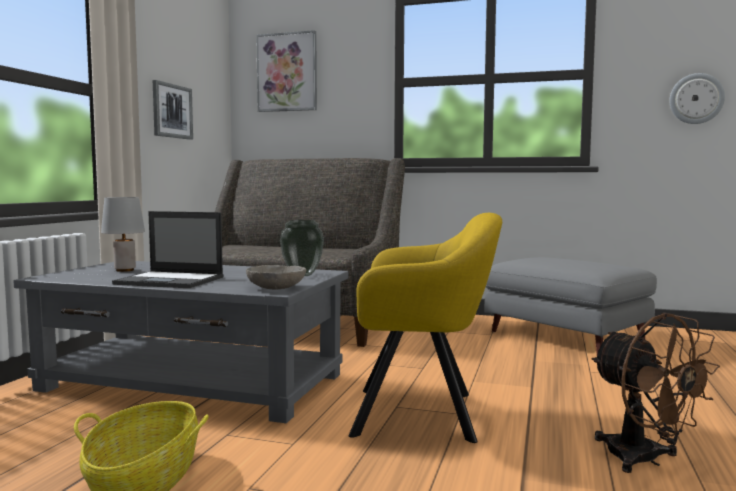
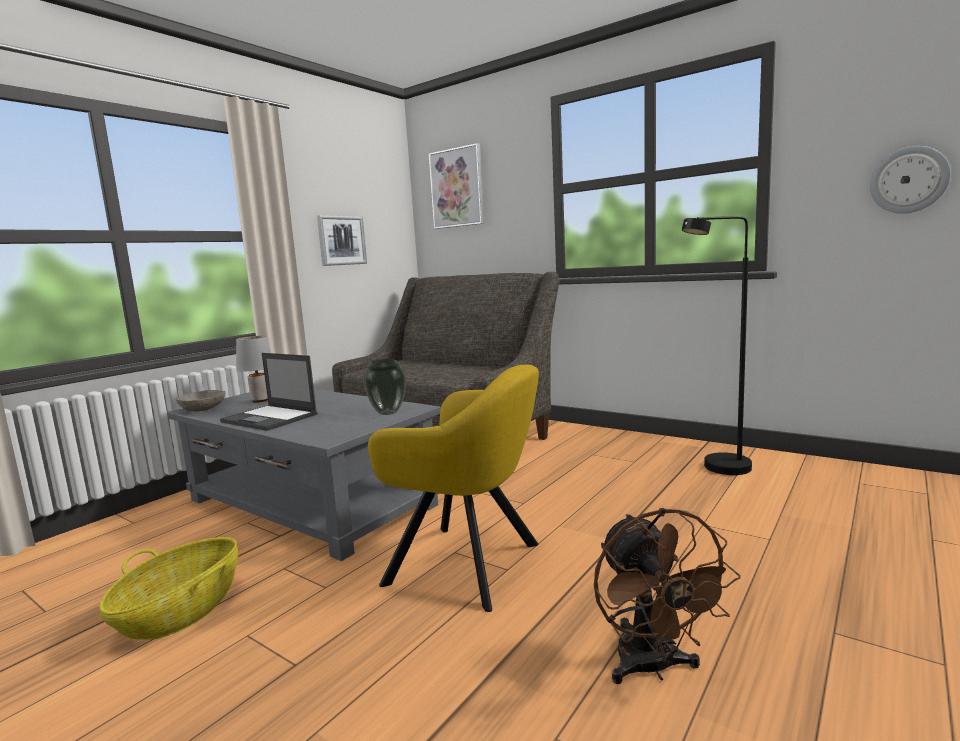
camera: 20 degrees right, 5 degrees up
(276, 288) = (335, 434): grey bowl -> grey bowl (203, 409)
(566, 336) = (718, 470): grey ottoman -> black floor lamp

